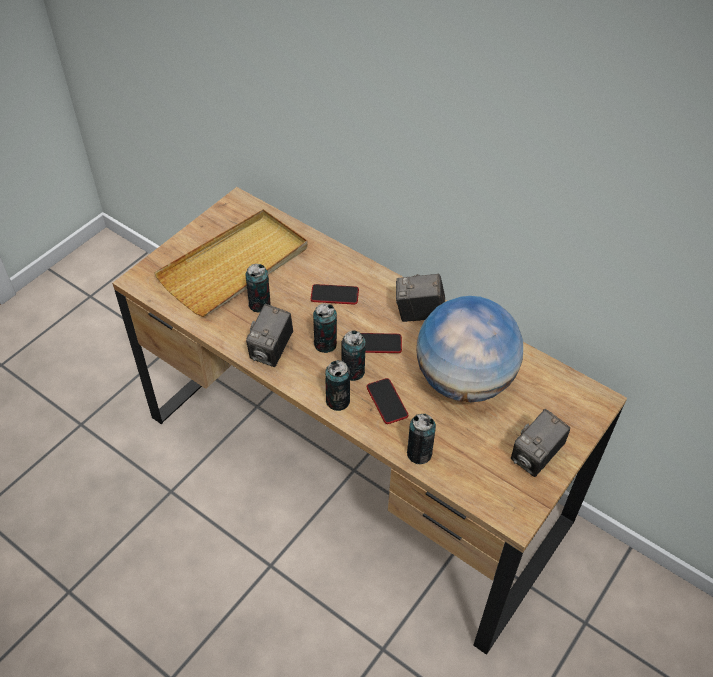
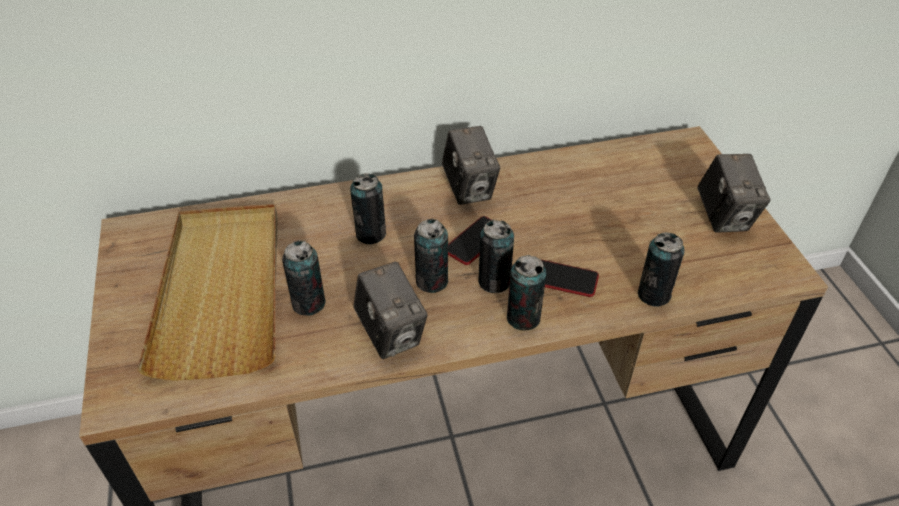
camera: 50 degrees left, 5 degrees down
(334, 295) = (371, 234): phone -> can
(419, 314) = (469, 189): camera -> camera turned 60 degrees counterclockwise
(464, 381) = (587, 208): globe -> none

